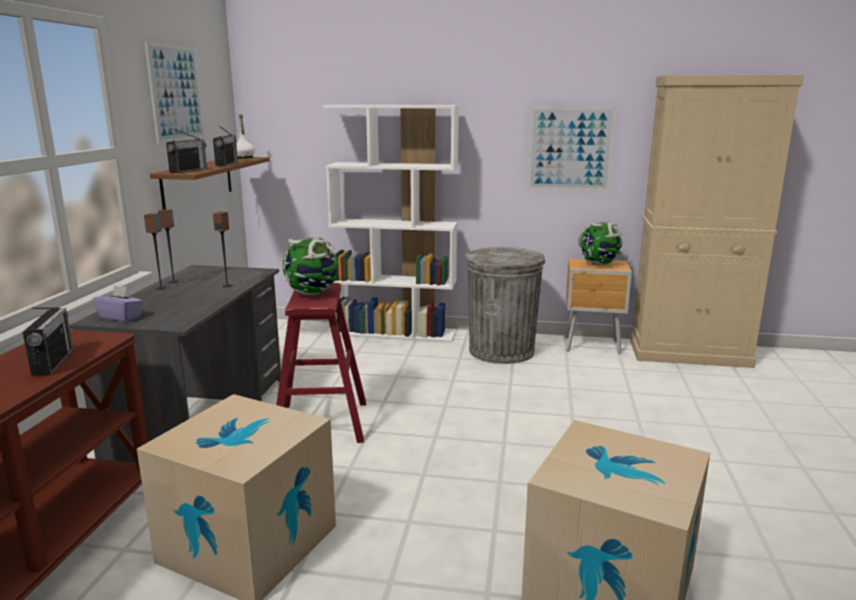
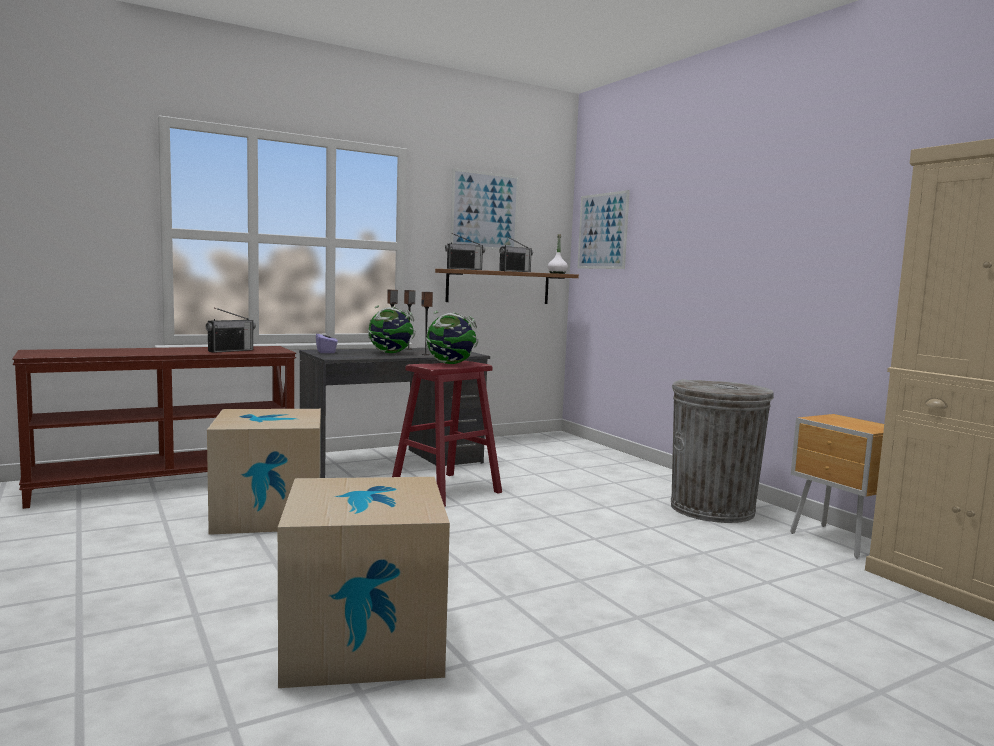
camera: 50 degrees right, 10 degrees down
(396, 333) = (645, 468): white bookcase -> none
(570, 149) = (847, 267): picture -> picture (602, 231)
(599, 264) = (851, 422): globe -> globe (391, 353)

